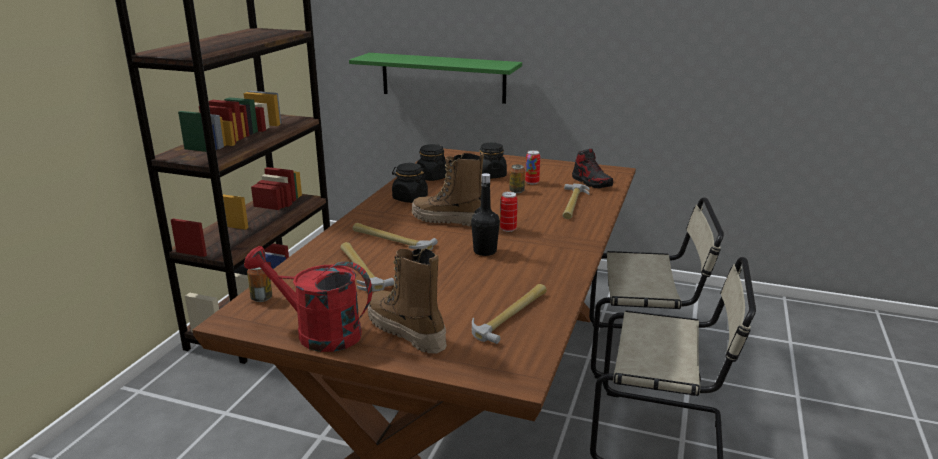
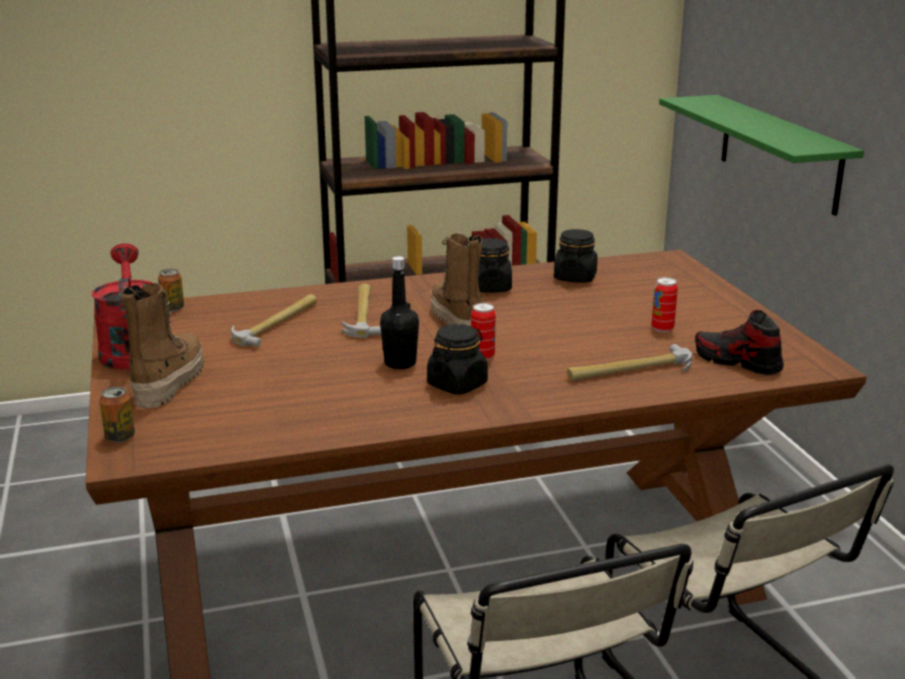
camera: 55 degrees right, 0 degrees up
(491, 175) = (642, 301): black jar -> black jar (457, 384)
(512, 315) = (256, 420): hammer -> none
(516, 191) = (614, 329): can -> can (120, 437)
(591, 182) = (737, 362): shoe -> shoe turned 105 degrees clockwise

